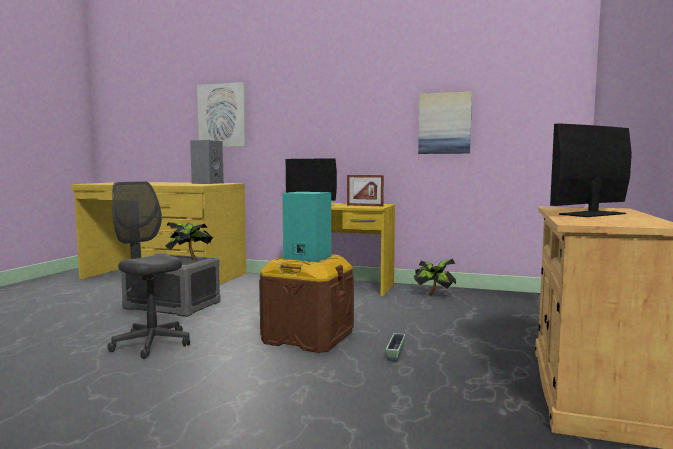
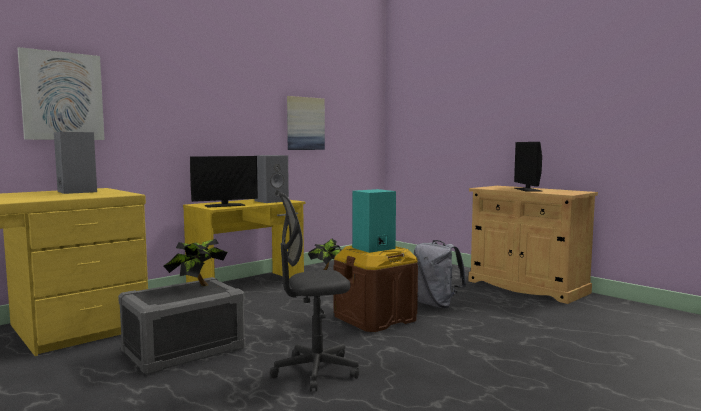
camera: 60 degrees left, 0 degrees up
(364, 205) = (271, 201): picture frame -> grey speaker
(395, 353) = (436, 304): planter -> grey backpack

